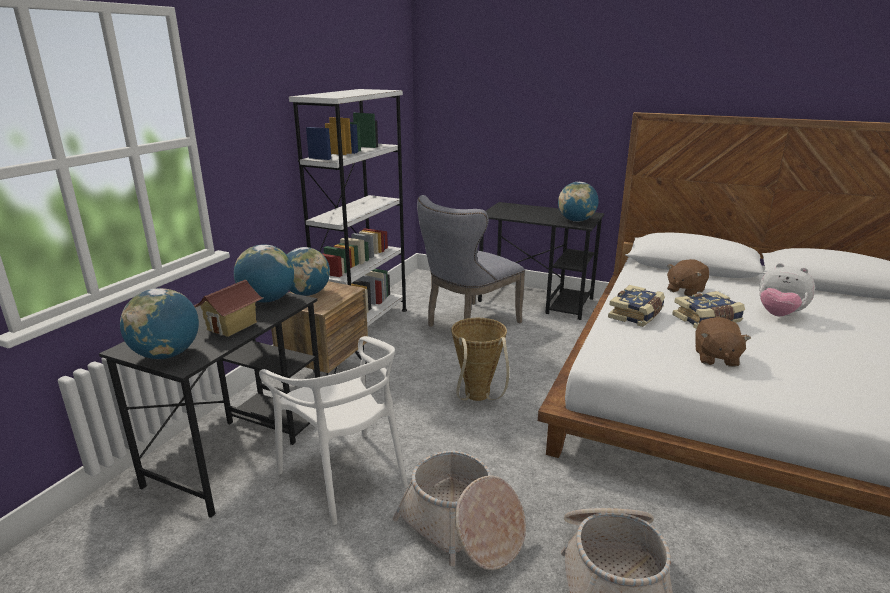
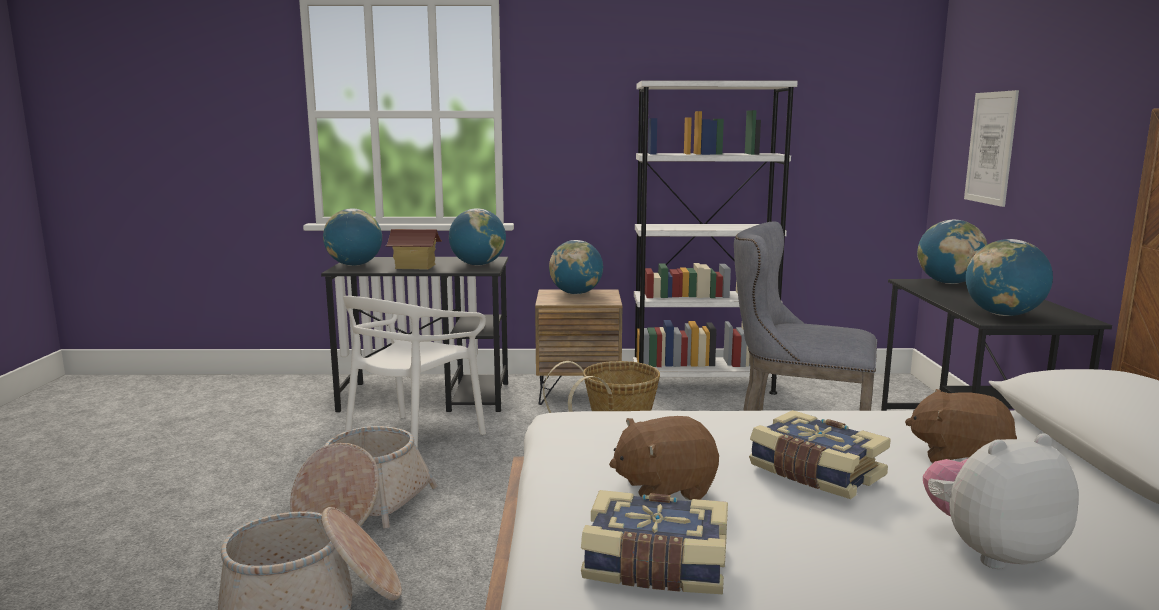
camera: 65 degrees right, 10 degrees down
(483, 126) = (991, 148): none -> picture
(502, 210) = (948, 283): none -> globe
(636, 315) = (756, 425): book -> book (655, 567)
(779, 315) = (990, 552): plush toy -> plush toy turned 60 degrees clockwise

